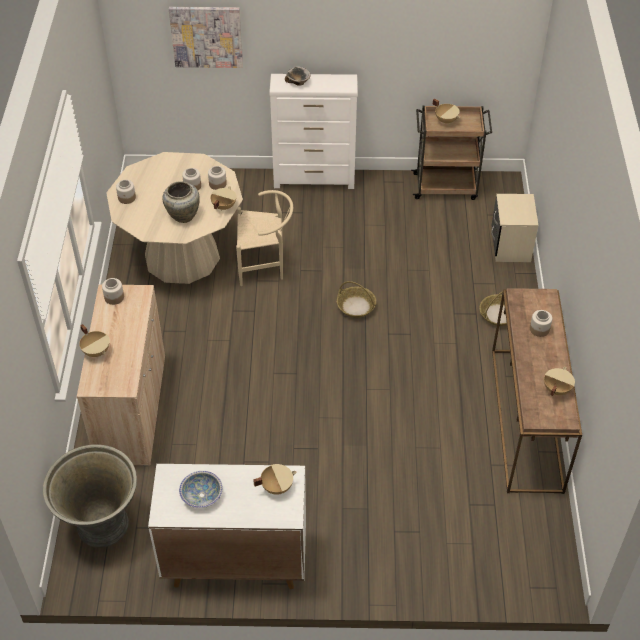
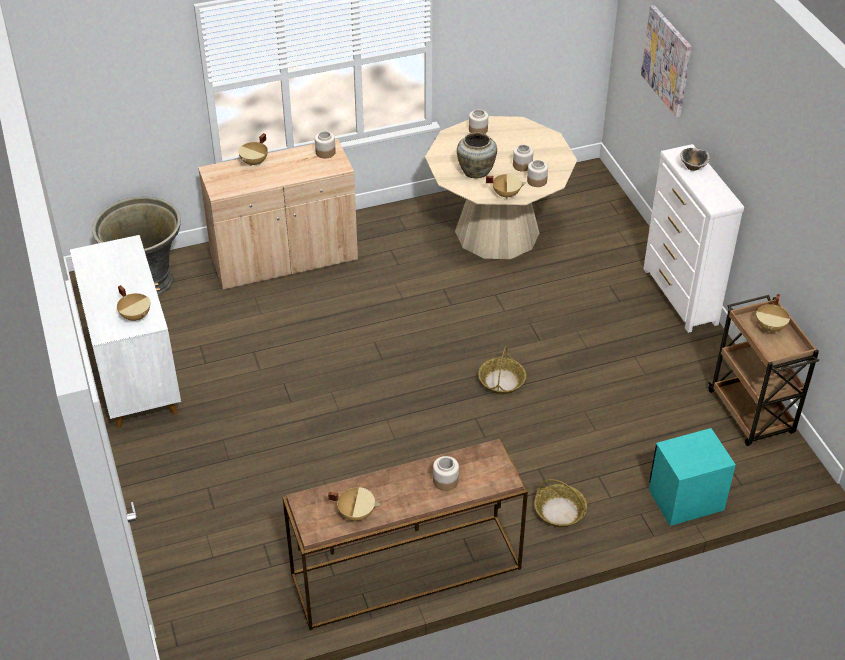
camera: 70 degrees right, 5 degrees down
(201, 495) = (112, 271): bowl -> none
(265, 265) = (520, 295): beige chair -> none
(510, 246) = (685, 499): beige nightstand -> turquoise nightstand

